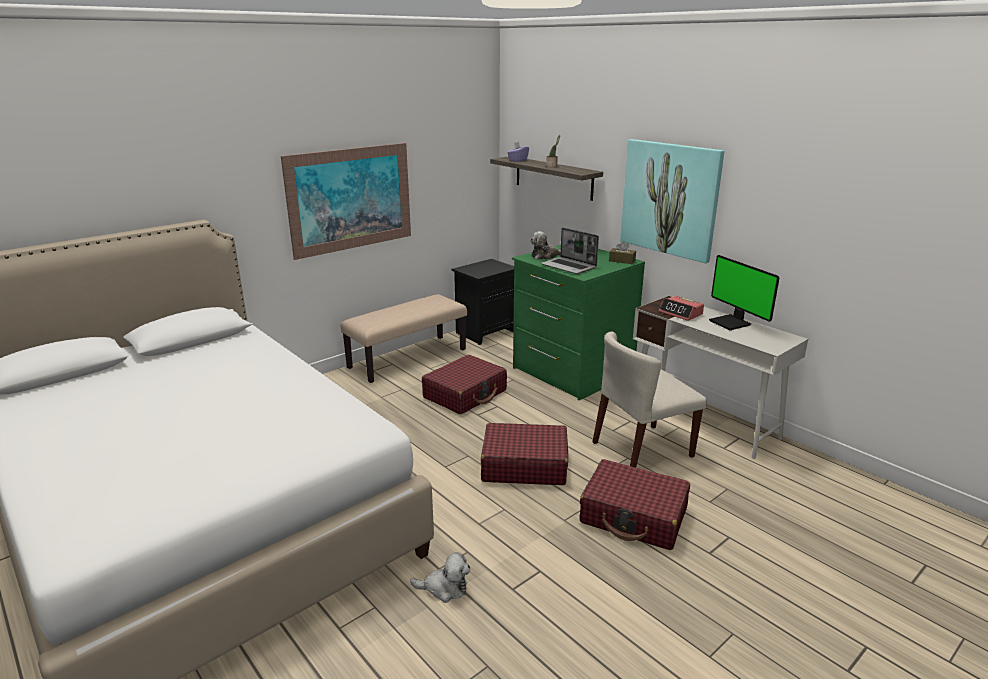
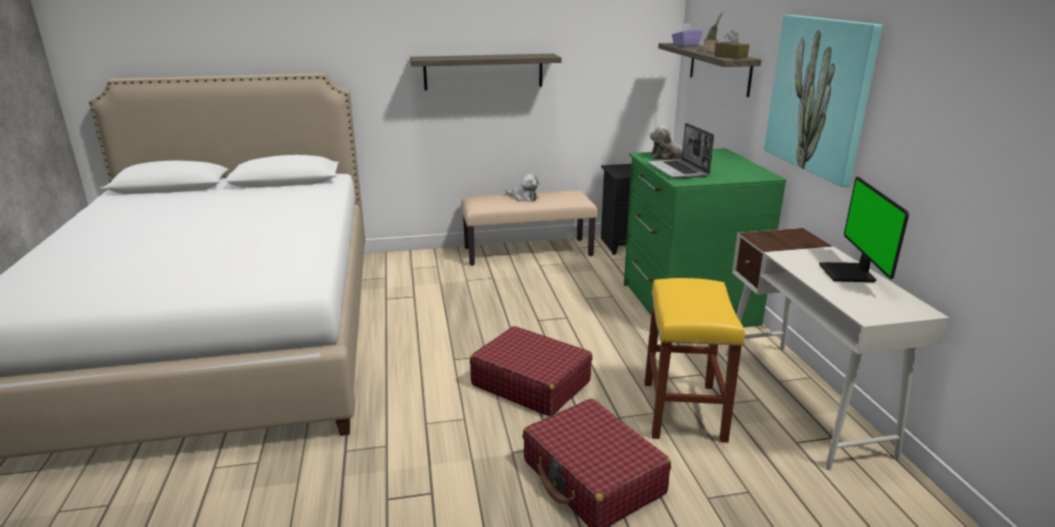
camera: 30 degrees right, 0 degrees up
(351, 199) = (483, 71): picture -> shelf
(444, 588) = (329, 471): plush toy -> plush toy (523, 198)
(465, 394) = (547, 298): red suitcase -> none
(622, 261) = (755, 174): brown tissue box -> brown tissue box (730, 57)
(642, 450) = (682, 410): beige chair -> yellow stool
(681, 313) = (790, 249): alarm clock -> none

